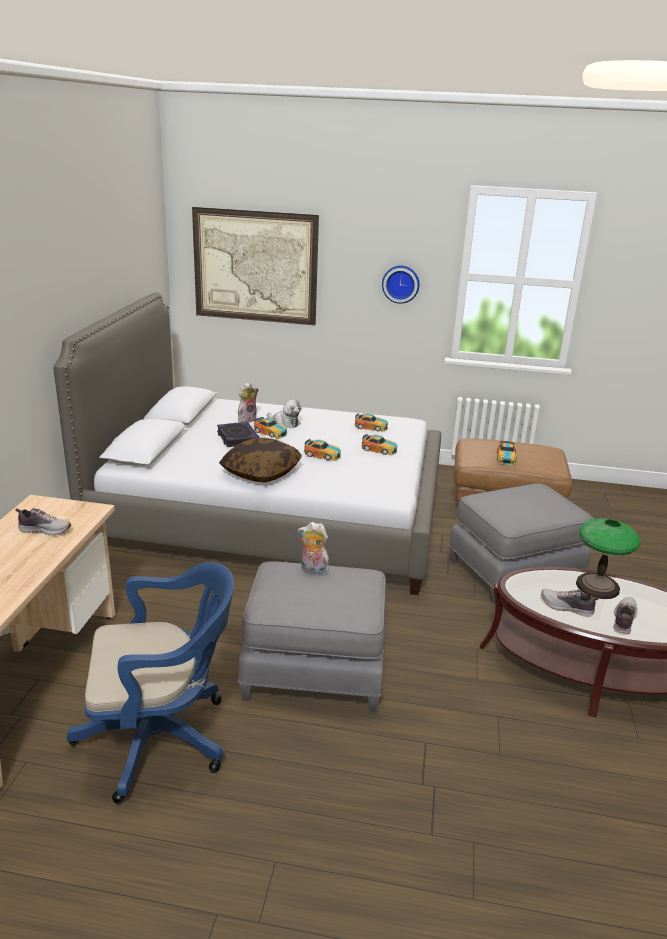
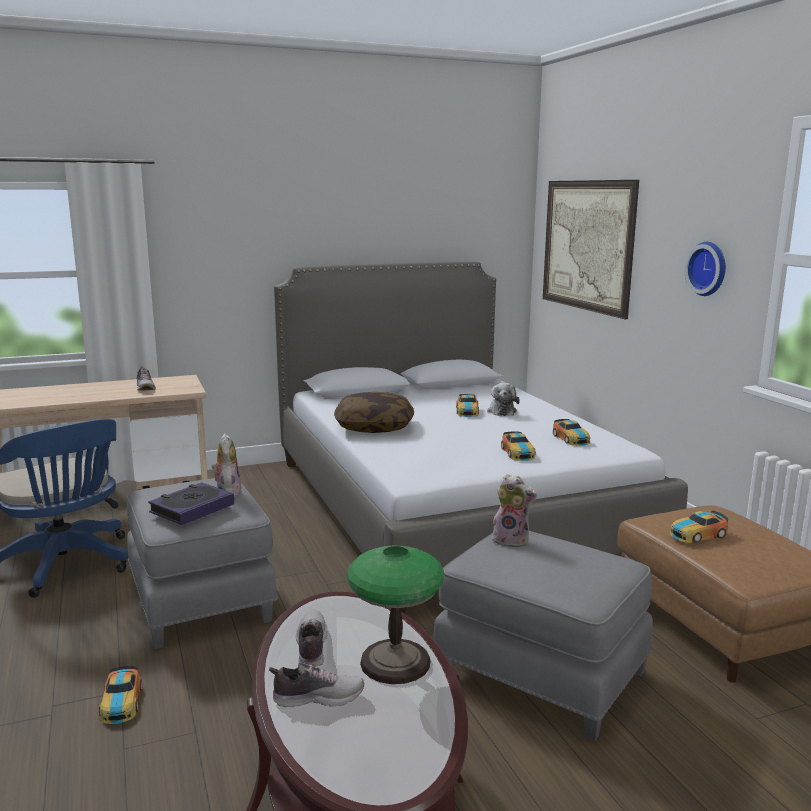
camera: 60 degrees right, 10 degrees down
(237, 438) = (431, 405): book -> book (192, 508)
(247, 419) = (481, 399): plush toy -> plush toy (512, 541)
(322, 455) = (451, 435): toy car -> toy car (121, 703)

